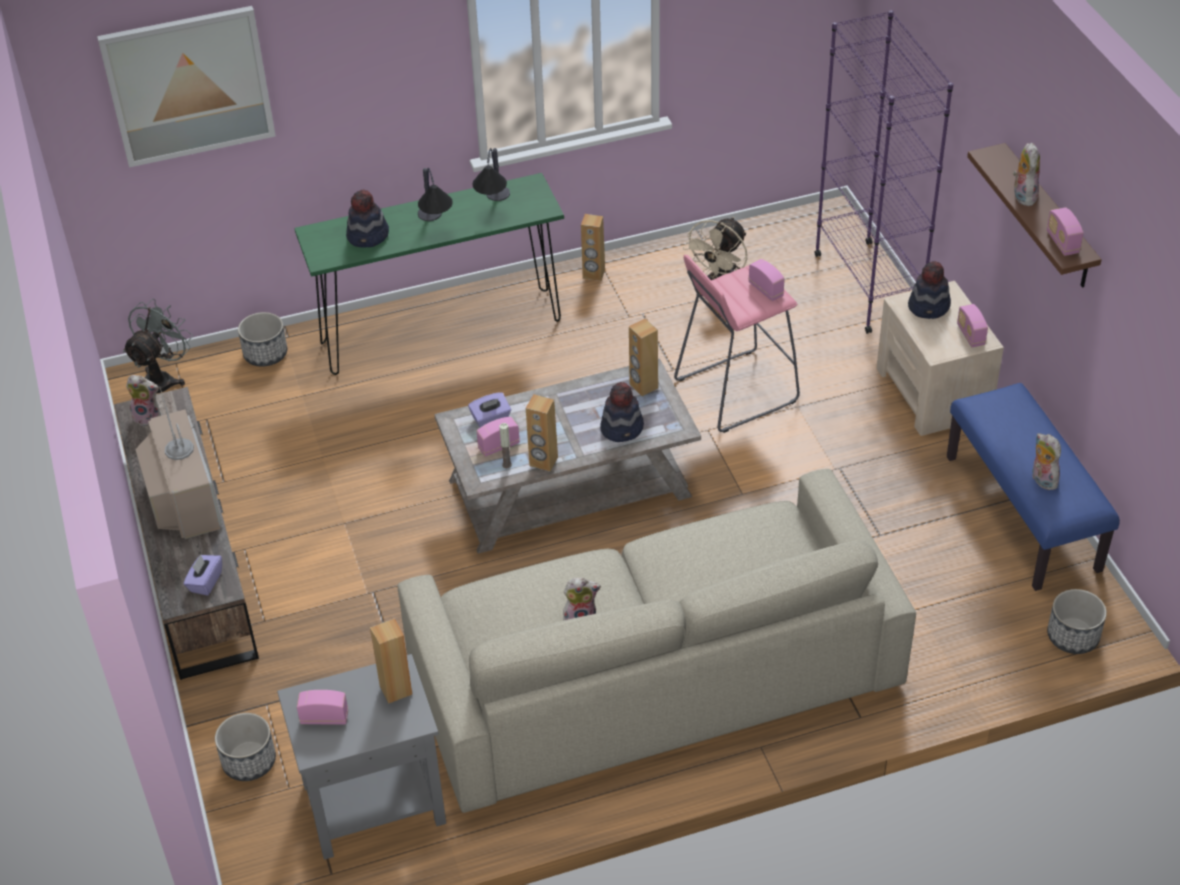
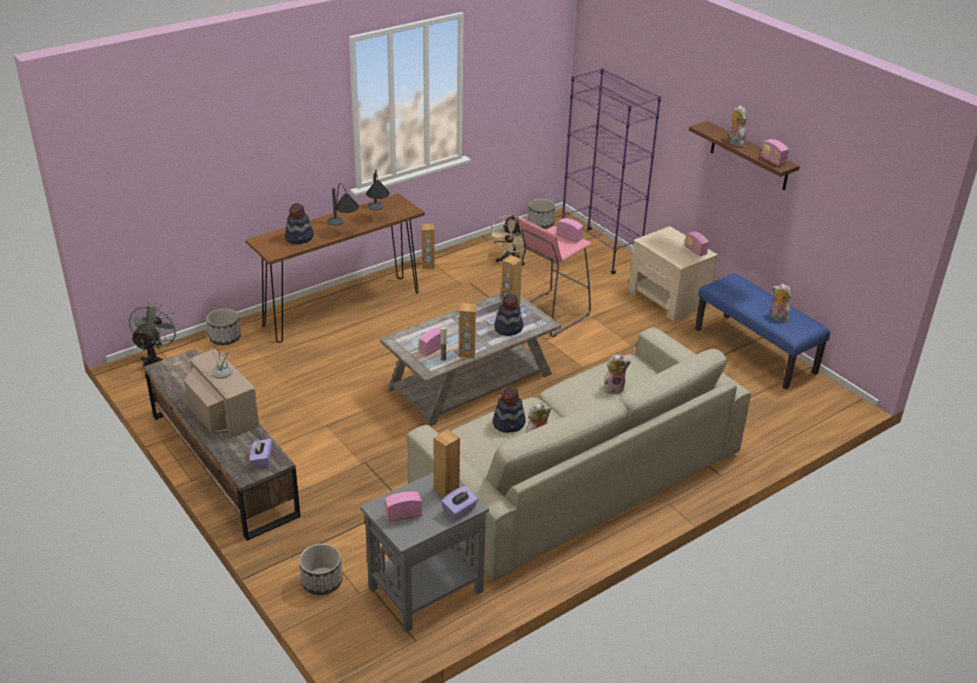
camera: 20 degrees left, 10 degrees down
(149, 417) = (174, 370): plush toy -> plush toy (614, 388)
(188, 85) = (174, 135): picture -> none
(441, 331) = (342, 309): green console table -> brown console table
(491, 419) = (419, 335): purple tissue box -> purple tissue box (459, 511)
(929, 307) = (663, 240): hat -> hat (509, 423)
(1073, 636) = (821, 409): planter -> planter (541, 224)

